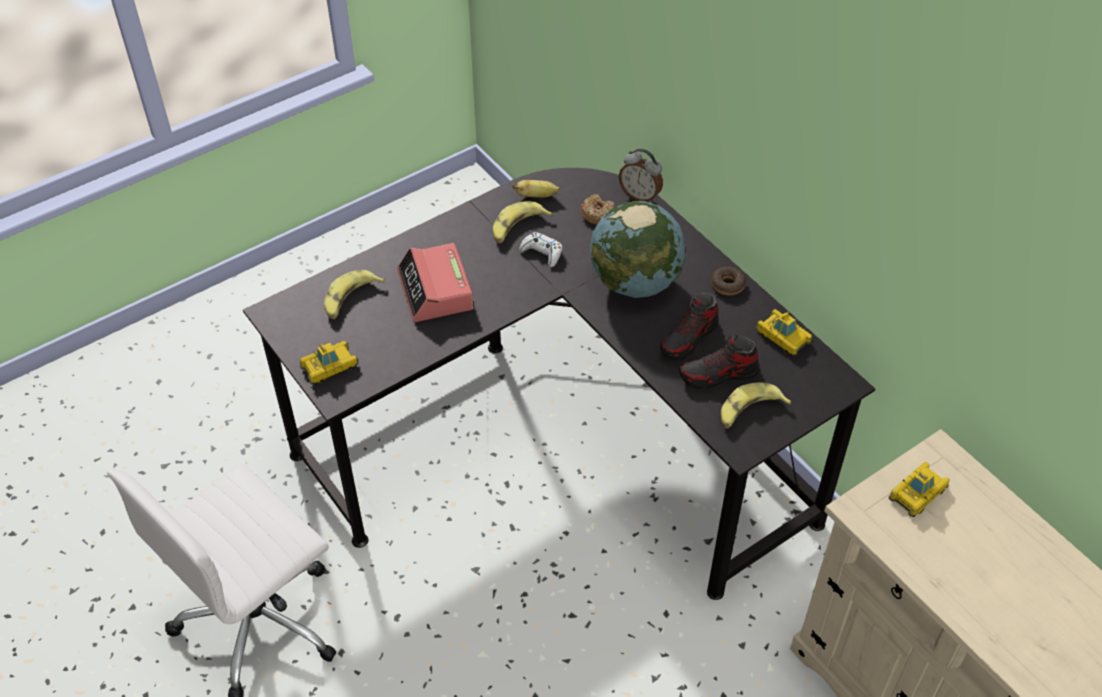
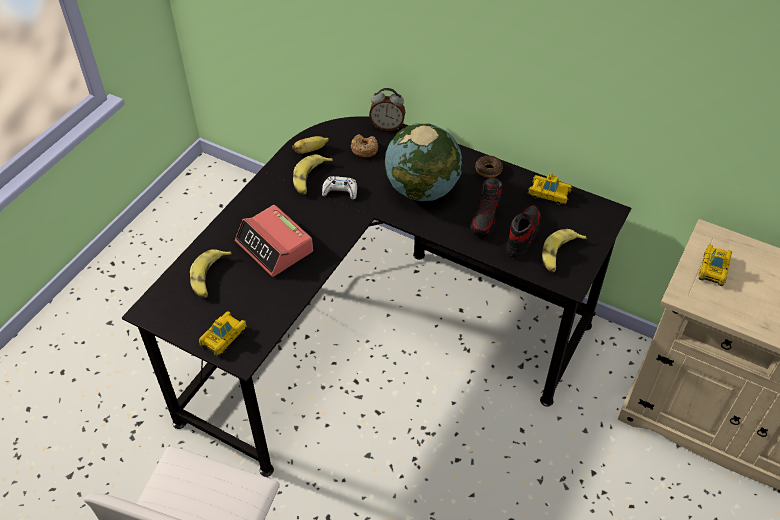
camera: 25 degrees left, 0 degrees up
(718, 375) = (522, 236): shoe -> shoe turned 150 degrees clockwise

